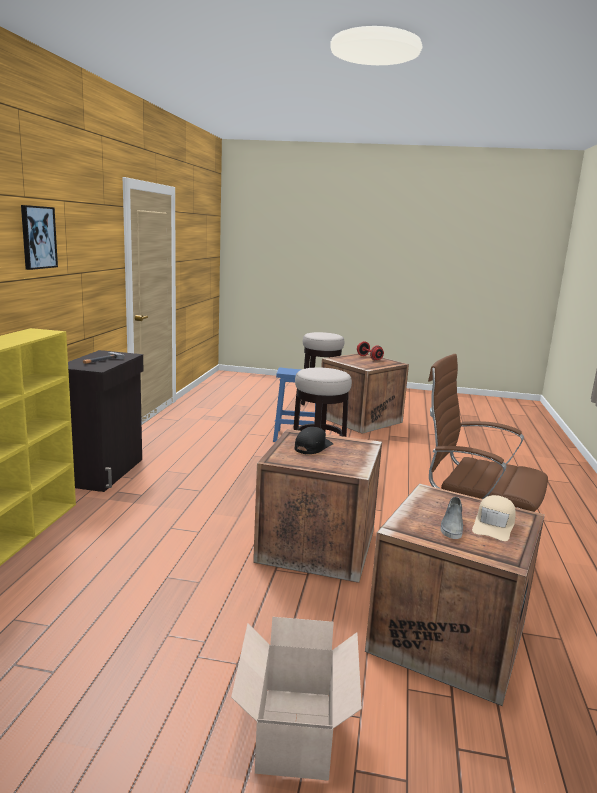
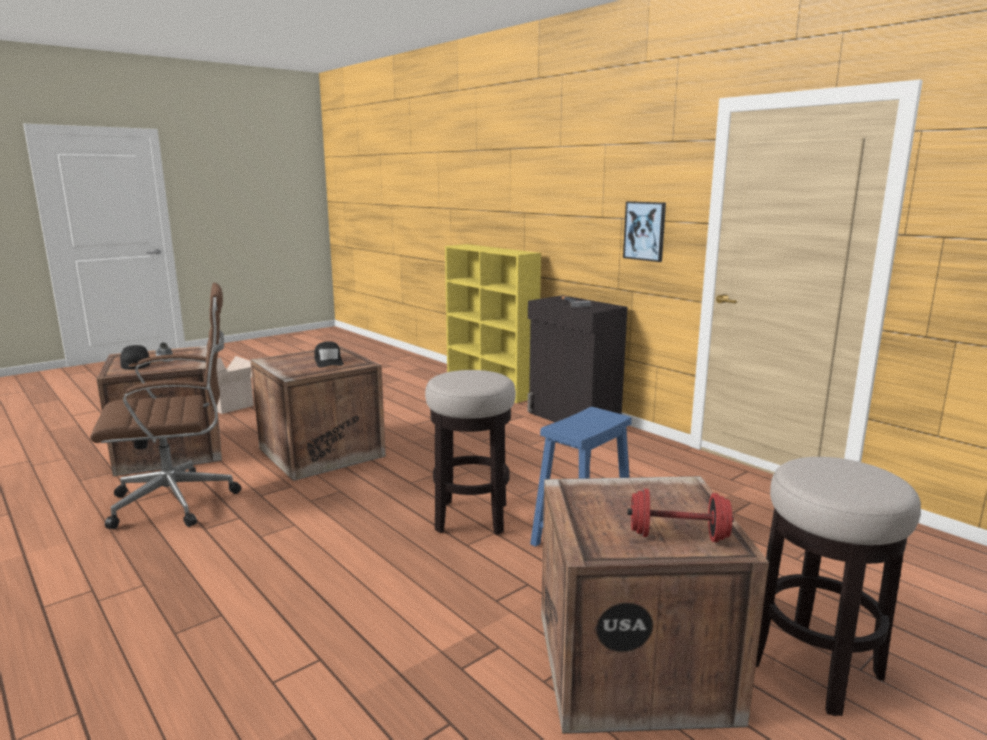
camera: 130 degrees right, 0 degrees up
(38, 237) = (565, 180): picture -> picture (645, 231)
(494, 525) = (136, 364): beige cap -> black cap

